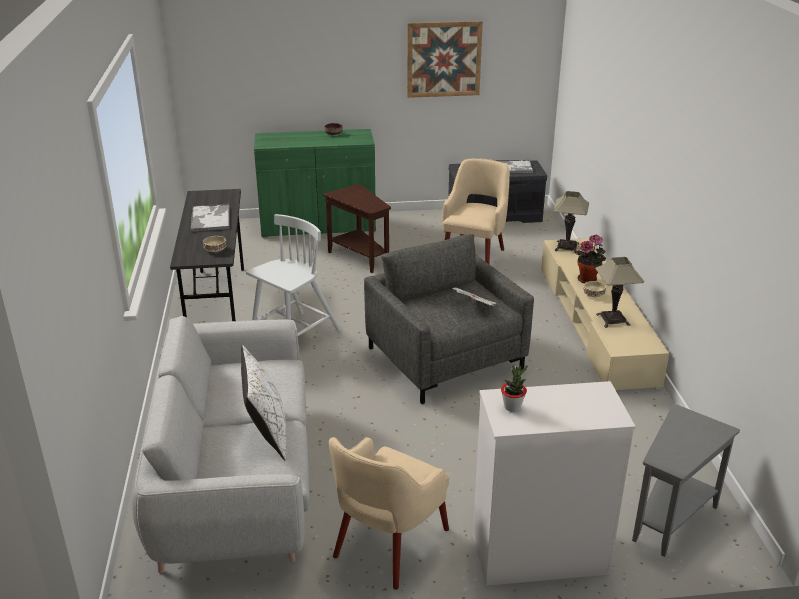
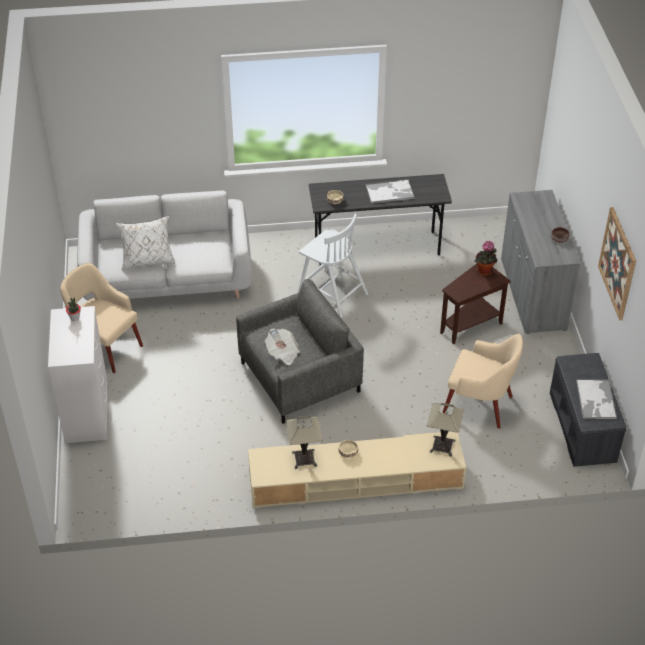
camera: 90 degrees right, 15 degrees up
(318, 226) = (532, 294): green cabinet -> grey cabinet
(588, 279) = (376, 453): potted plant -> potted plant (484, 272)
(671, 517) = (107, 483): grey side table -> none

